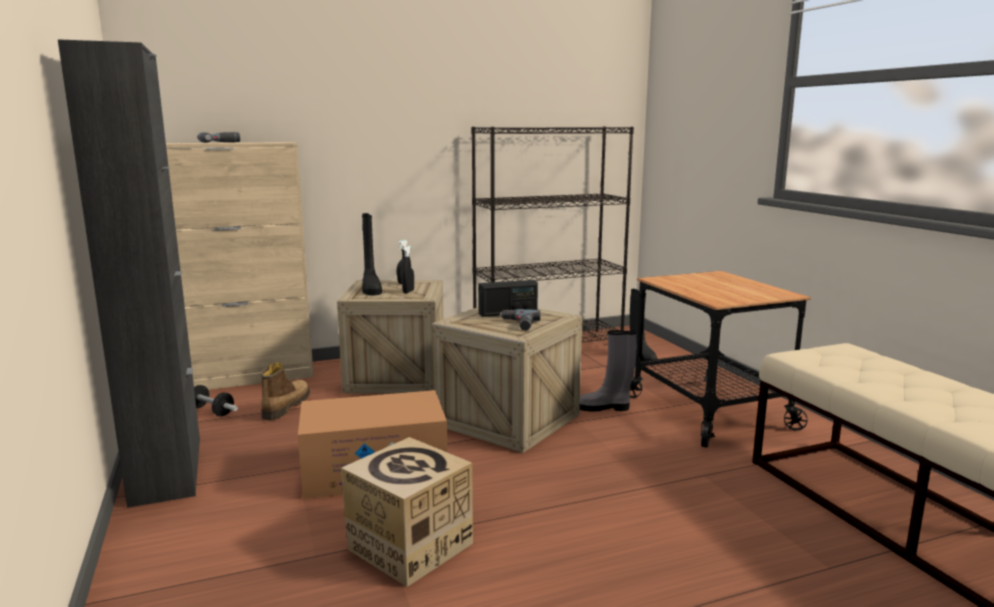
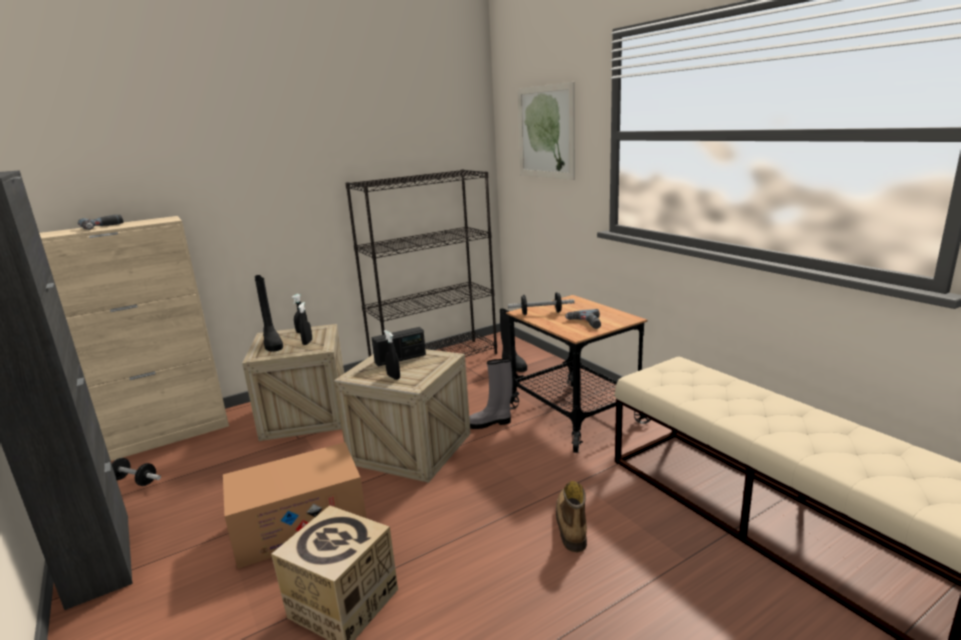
camera: 10 degrees left, 5 degrees up
(285, 407) = (206, 464): boot -> boot (570, 524)
(497, 326) = (393, 377): none -> black spray bottle
(518, 324) = (411, 372): power drill -> power drill (585, 323)
(679, 282) = (541, 313): none -> dumbbell
(707, 84) = (546, 132): none -> picture

